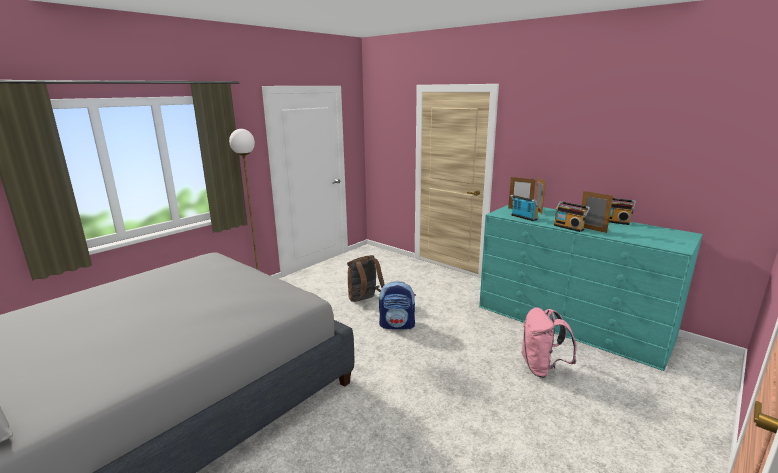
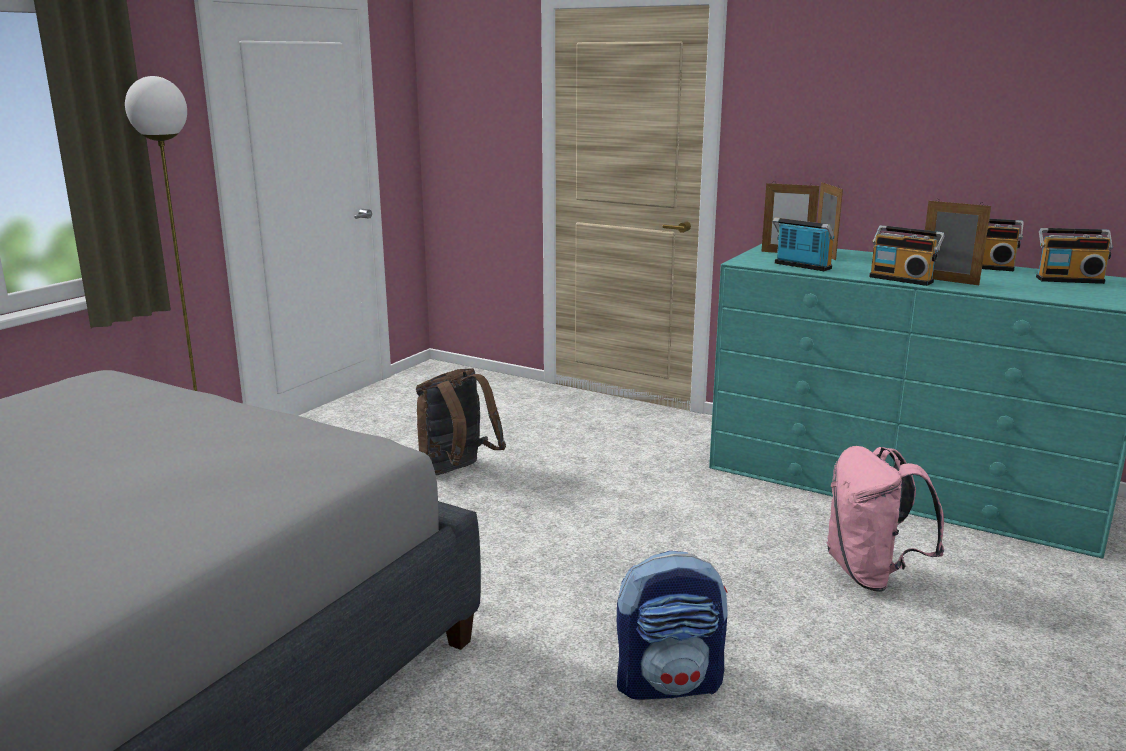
camera: 10 degrees left, 0 degrees up
(397, 325) = (544, 515): backpack -> backpack (669, 683)
(655, 231) = (1068, 279): none -> radio

